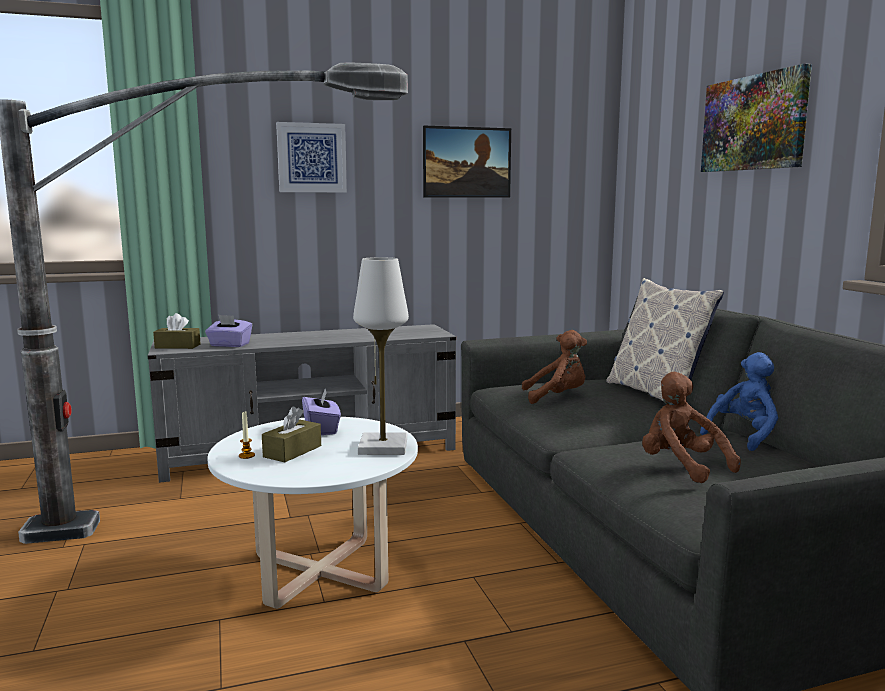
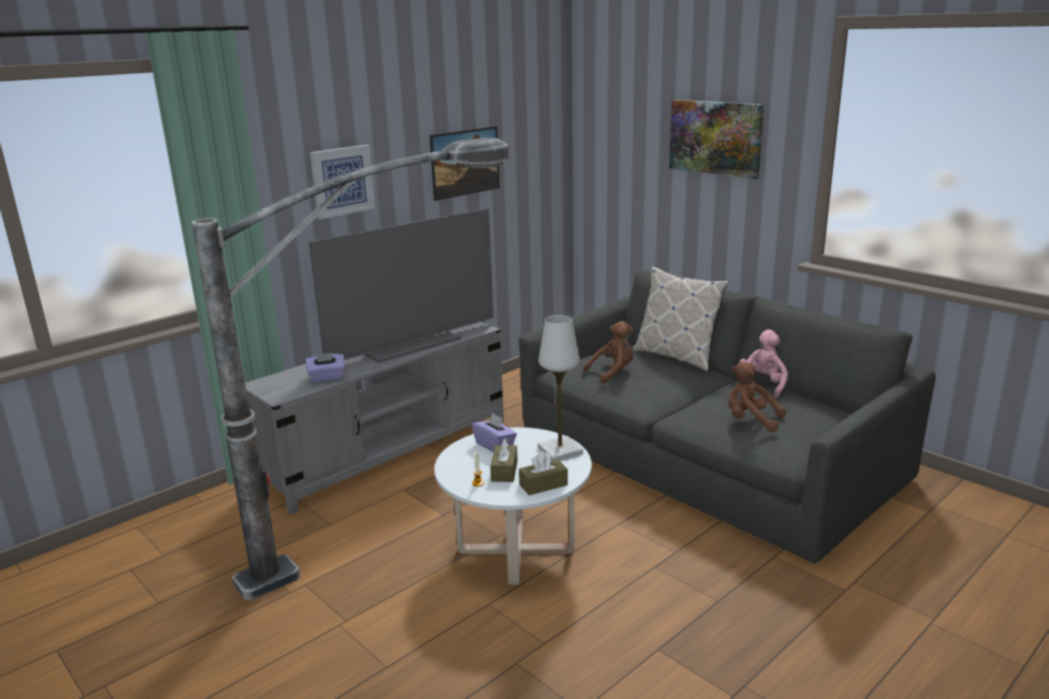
camera: 25 degrees left, 10 degrees up
(177, 346) = (281, 389): brown tissue box -> brown tissue box (543, 485)
(348, 335) = (410, 344): none -> television
(743, 436) = (762, 385): blue plush toy -> pink plush toy

